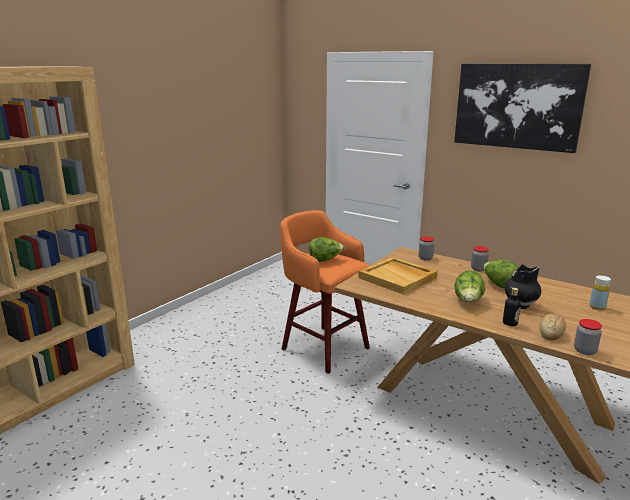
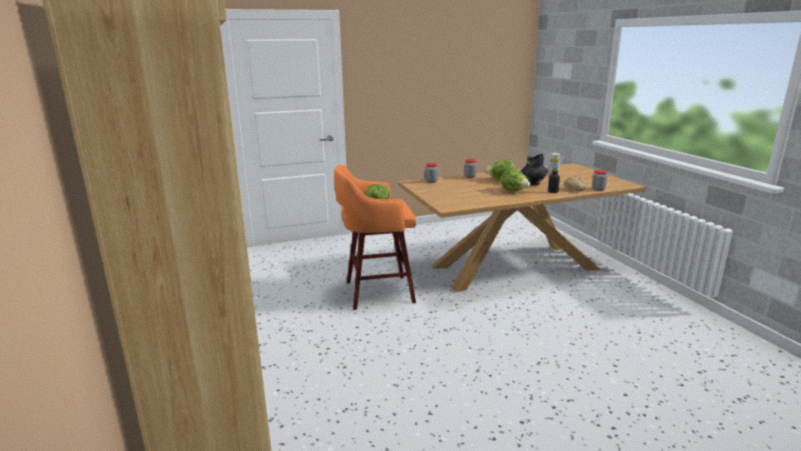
camera: 55 degrees left, 0 degrees up
(398, 278) = (453, 195): beige tray -> none
(517, 106) = (414, 55): picture -> none

